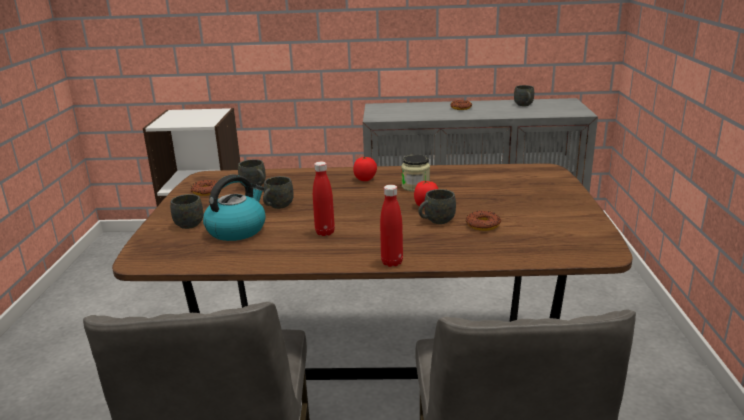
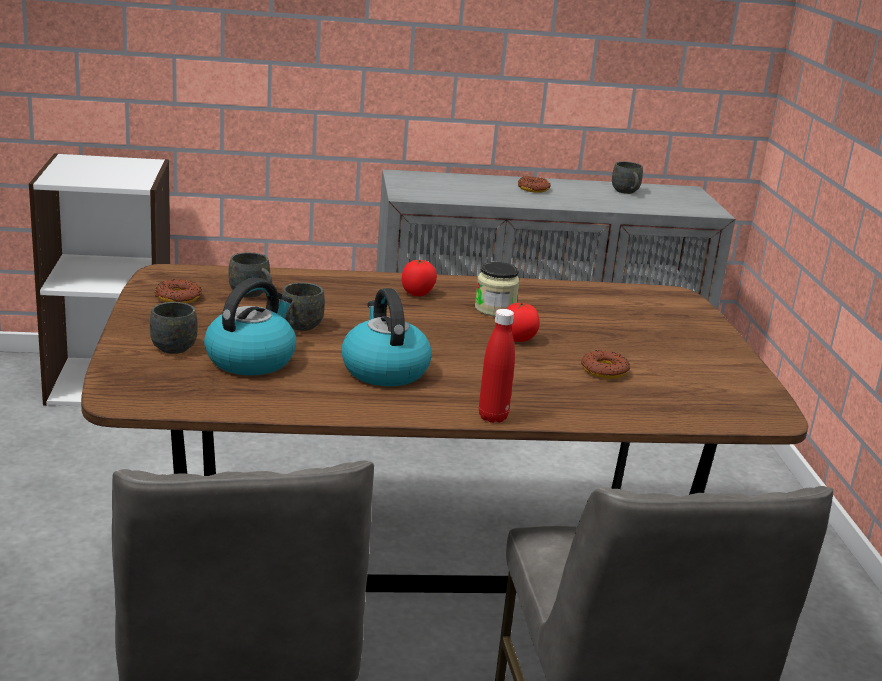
camera: 10 degrees left, 0 degrees up
(325, 232) = (384, 370): red bottle -> kettle
(436, 221) = (538, 362): grey mug -> none

